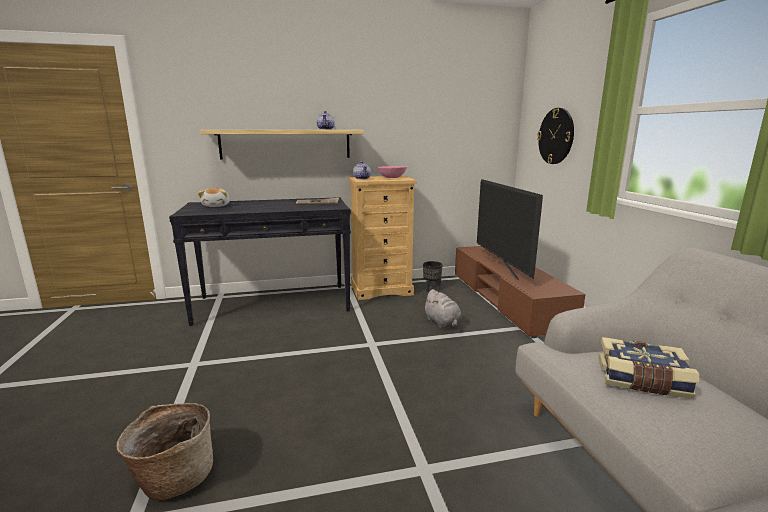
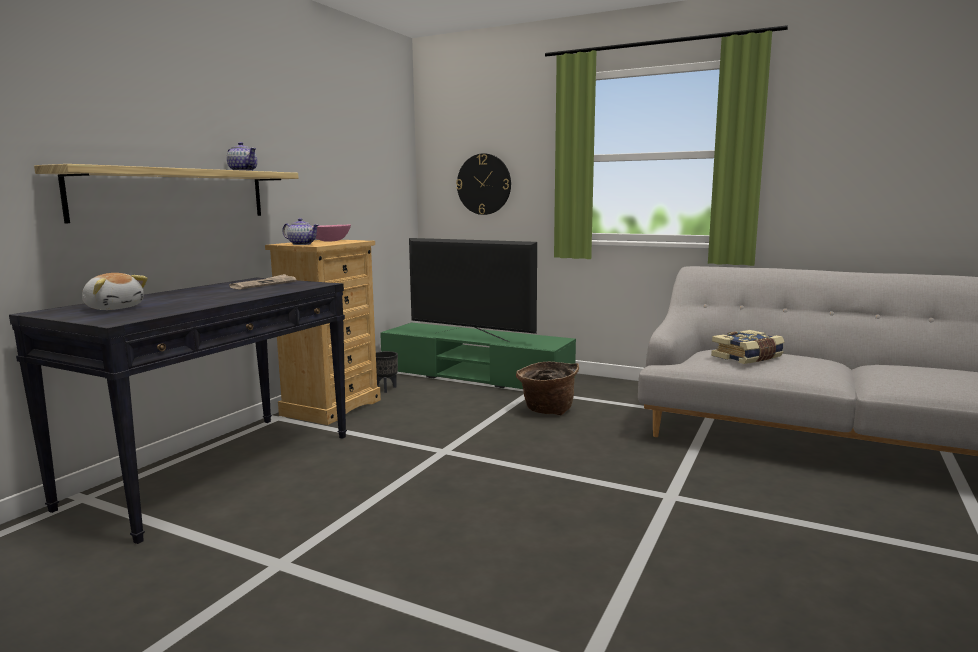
camera: 50 degrees left, 5 degrees down
(173, 478) = (535, 625): basket -> basket (546, 410)
(443, 323) = (466, 411): grey plush toy -> none
(507, 300) = (475, 376): brown tv stand -> green tv stand

